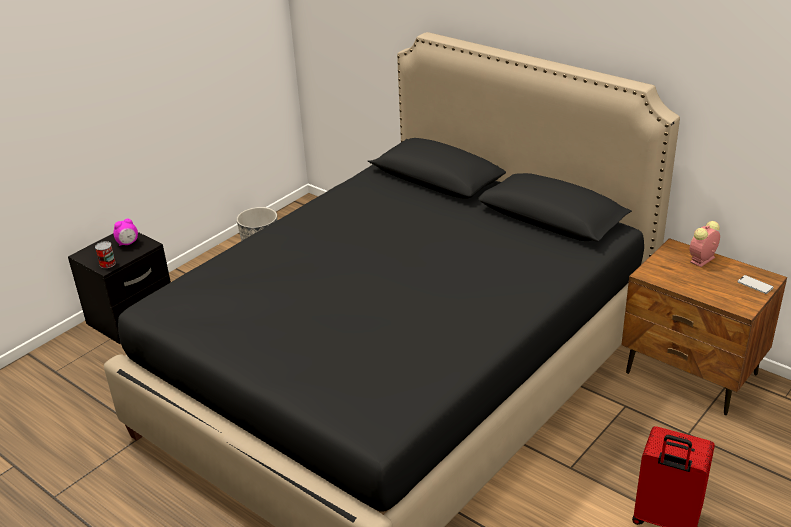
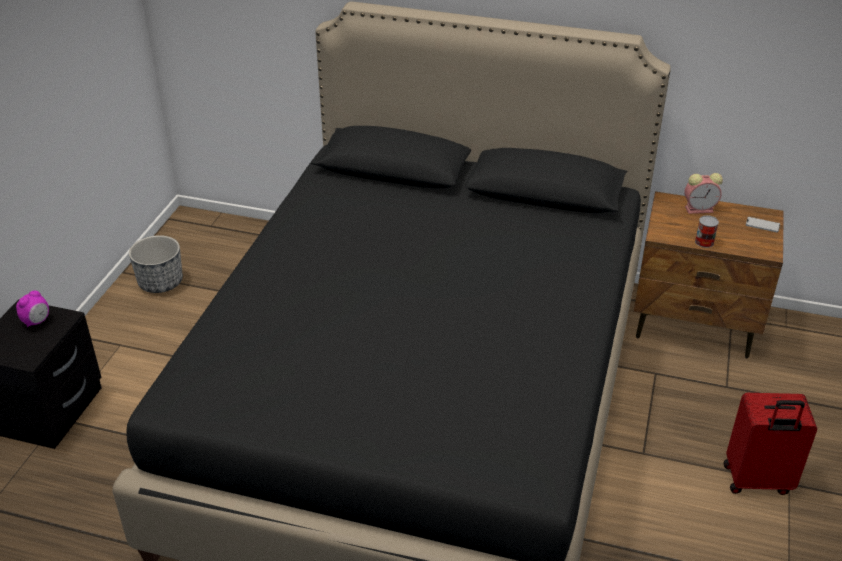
camera: 25 degrees left, 5 degrees up
(107, 264) = (27, 354): can -> can (704, 242)
(702, 260) = (700, 209): alarm clock -> alarm clock turned 120 degrees counterclockwise

